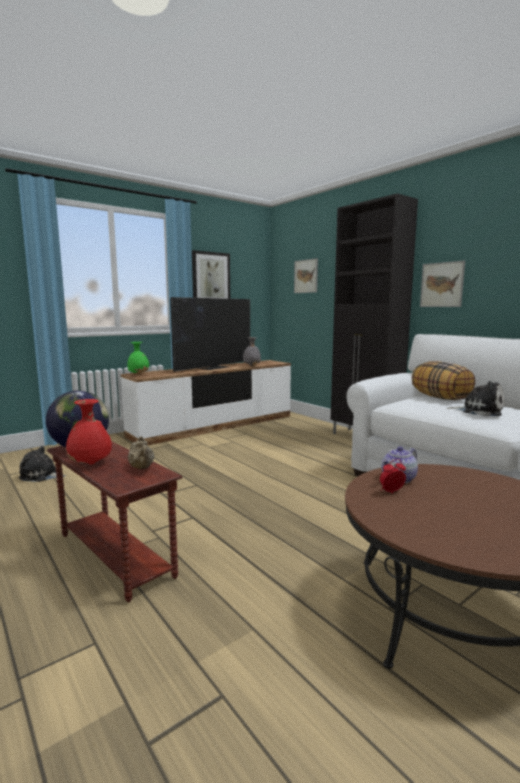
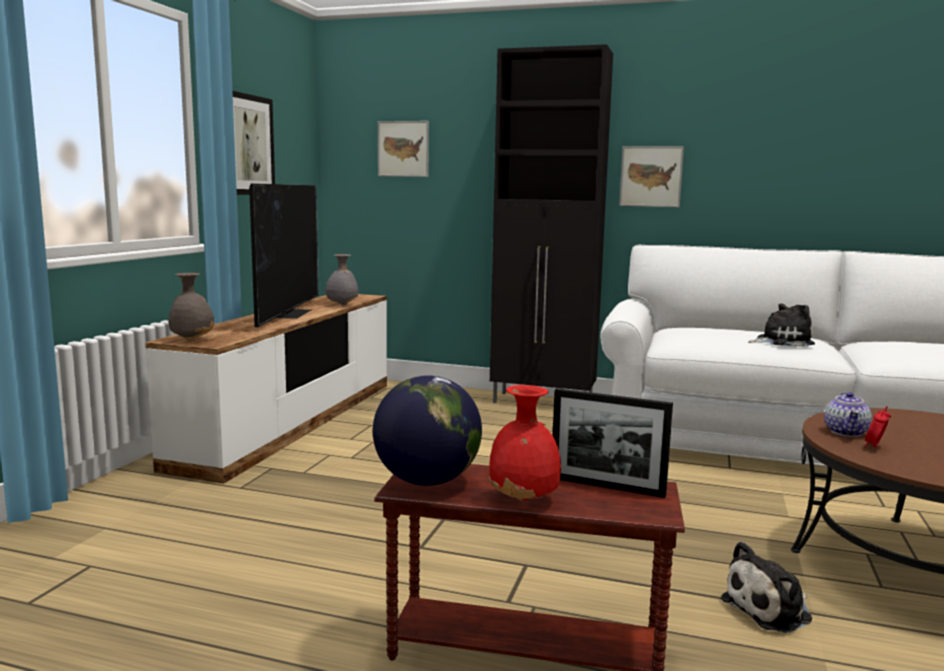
camera: 35 degrees left, 0 degrees up
(42, 475) = (120, 583): plush toy -> plush toy (770, 610)
(139, 374) = (192, 339): green vase -> grey vase
(142, 468) = (607, 486): beige teapot -> picture frame
(441, 398) = (707, 330): pillow -> none

